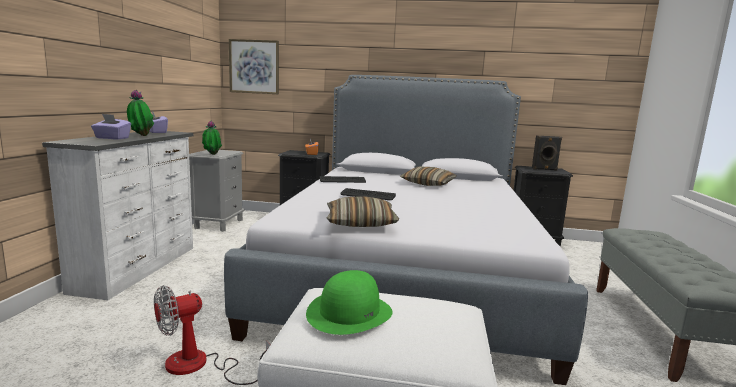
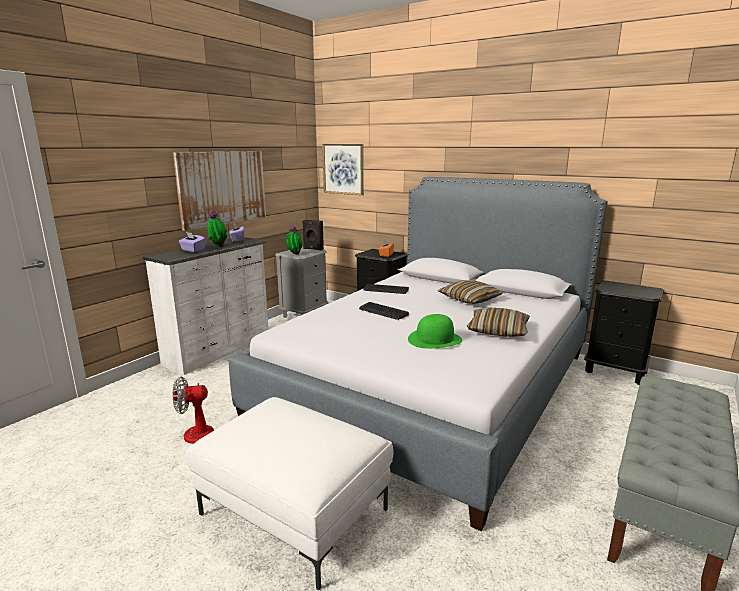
camera: 25 degrees right, 5 degrees up
(134, 69) = (223, 188): none -> picture
(349, 312) = (262, 425): green hat -> green hat (435, 339)
(360, 222) = (337, 343): pillow -> pillow (498, 330)
(544, 169) = (631, 289): black speaker -> black speaker (313, 249)

